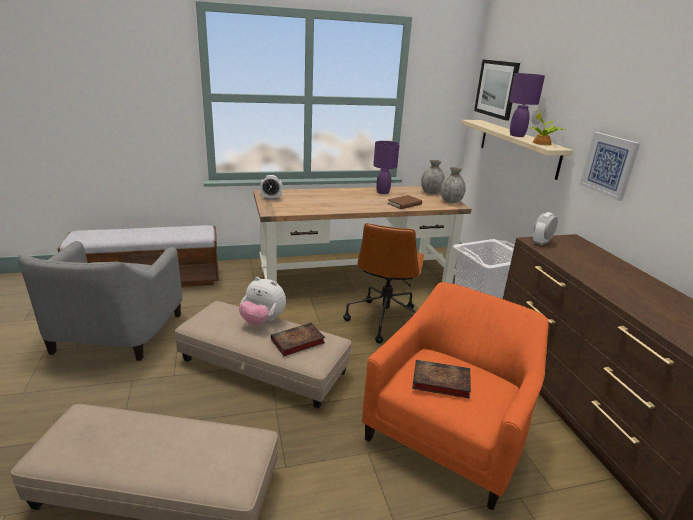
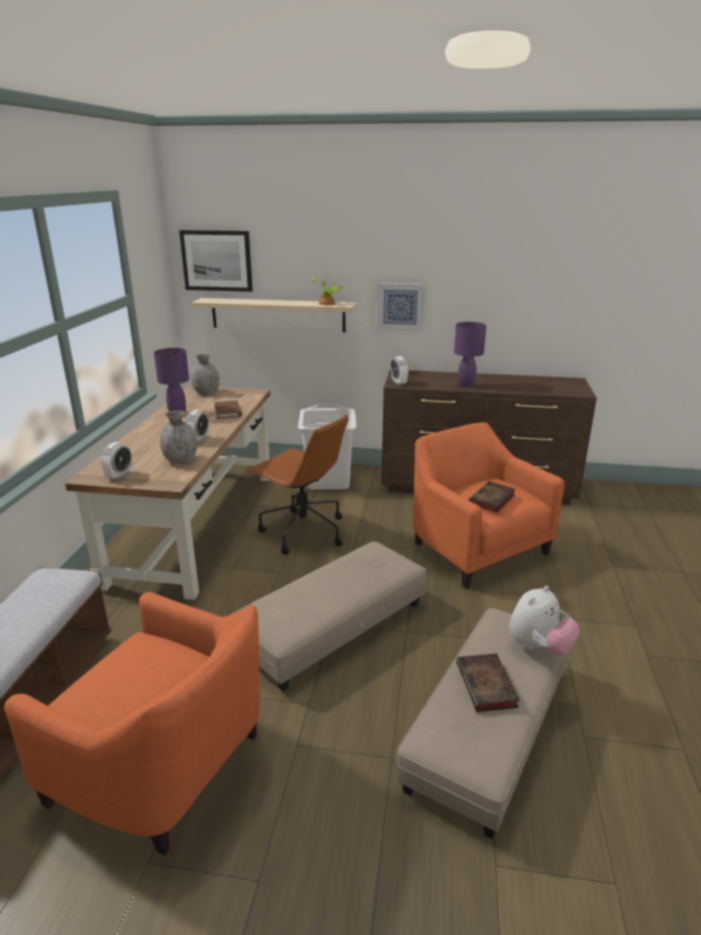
camera: 65 degrees left, 0 degrees up
(114, 335) = (165, 765): grey armchair -> orange armchair
(262, 321) = (314, 582): plush toy -> plush toy (539, 647)
(297, 342) = (369, 567): book -> book (487, 687)
(344, 205) = (198, 440): none -> alarm clock
(451, 201) = (242, 392): grey vase -> grey vase (181, 460)
(517, 135) = (290, 303): purple table lamp -> purple table lamp (466, 385)

